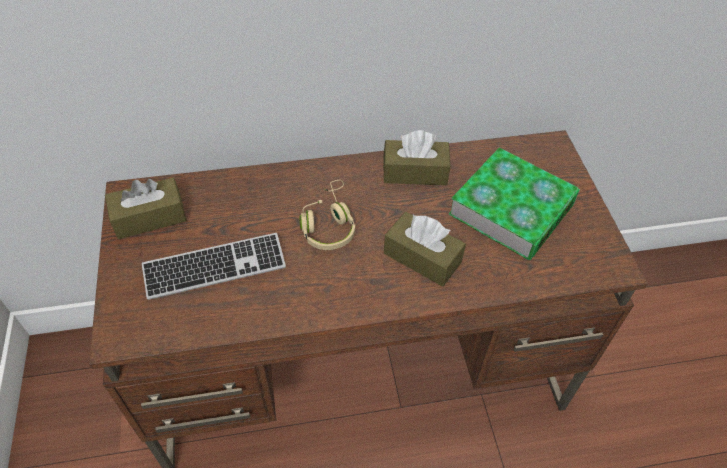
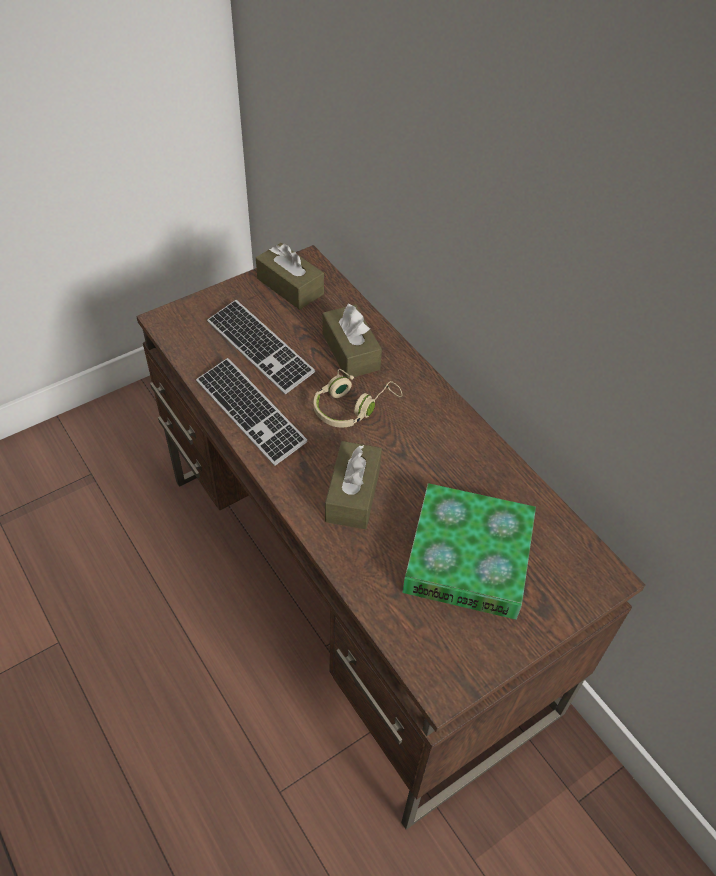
camera: 65 degrees right, 0 degrees up
(292, 301) = (250, 413): none -> keyboard
(415, 172) = (467, 453): brown tissue box -> brown tissue box (350, 351)

